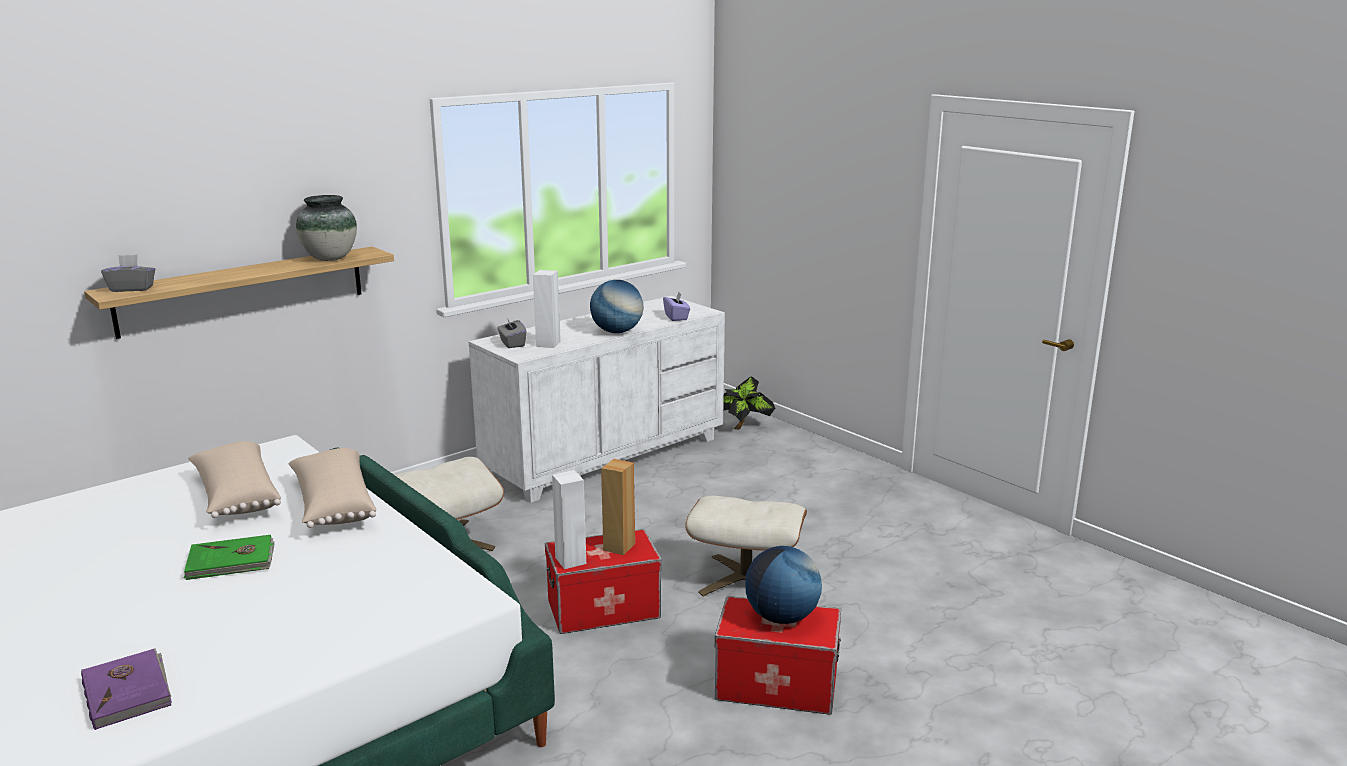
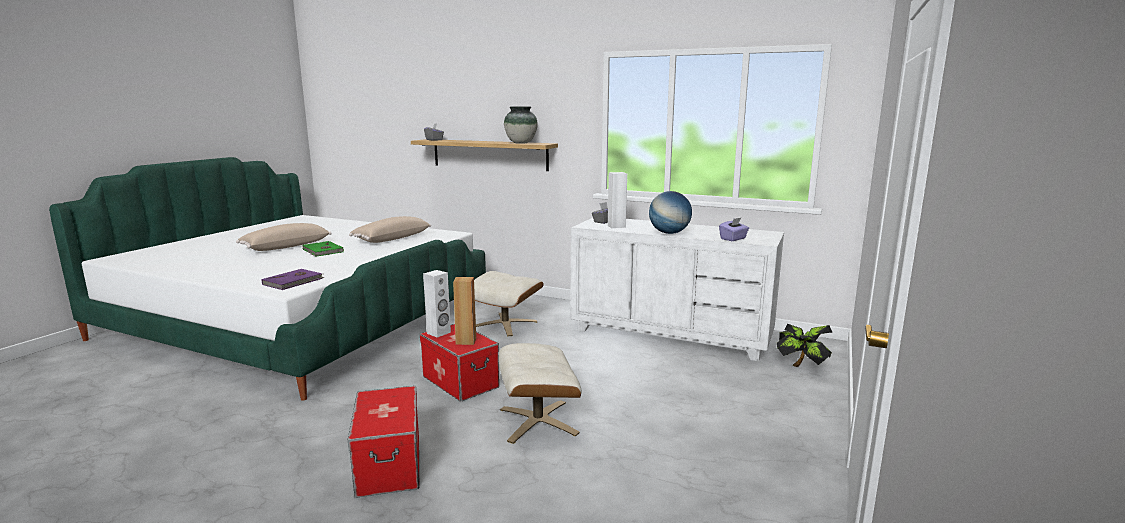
camera: 65 degrees right, 5 degrees down
(128, 691) = (204, 262): purple book -> purple book (293, 281)
(333, 505) = (390, 251): beige pillow -> beige pillow (286, 247)
(781, 617) = (390, 410): globe -> none

